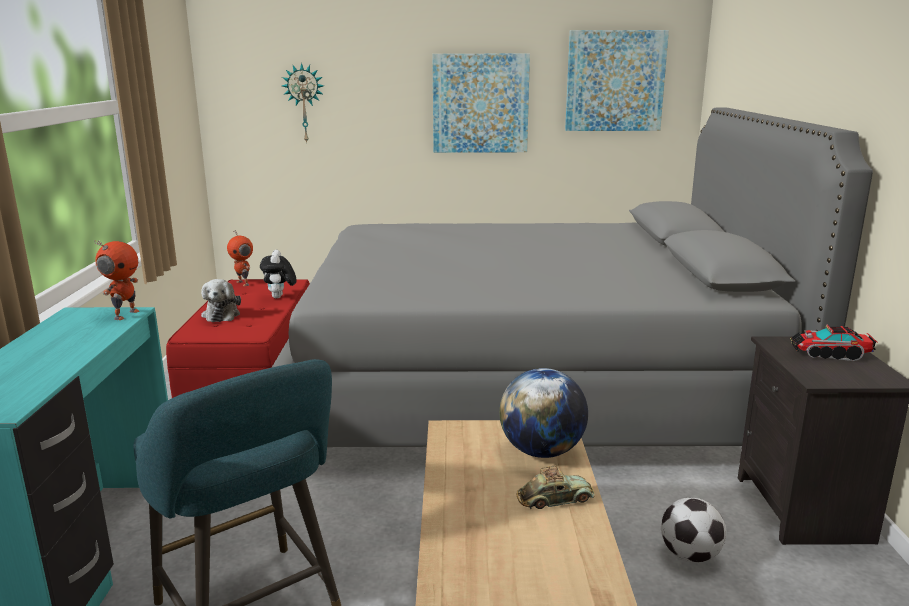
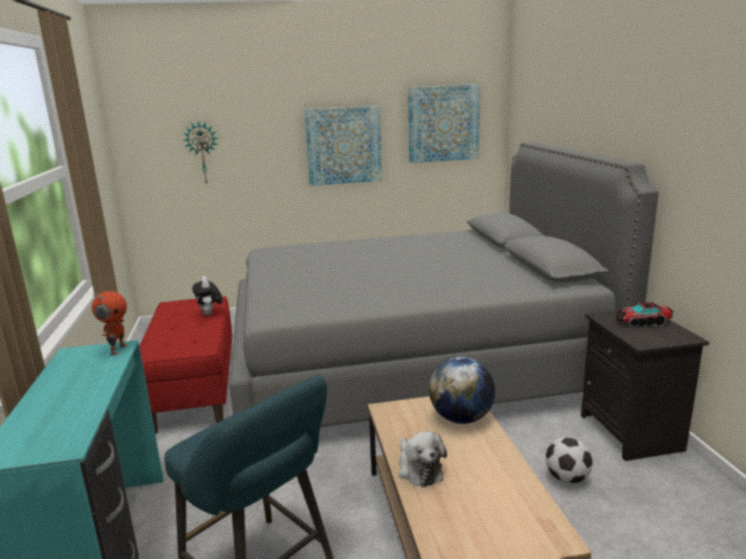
camera: 10 degrees left, 0 degrees up
(221, 314) = (168, 334): plush toy -> plush toy (418, 469)
(244, 283) = (174, 305): toy robot -> none
(555, 499) = (485, 454): toy car -> none

